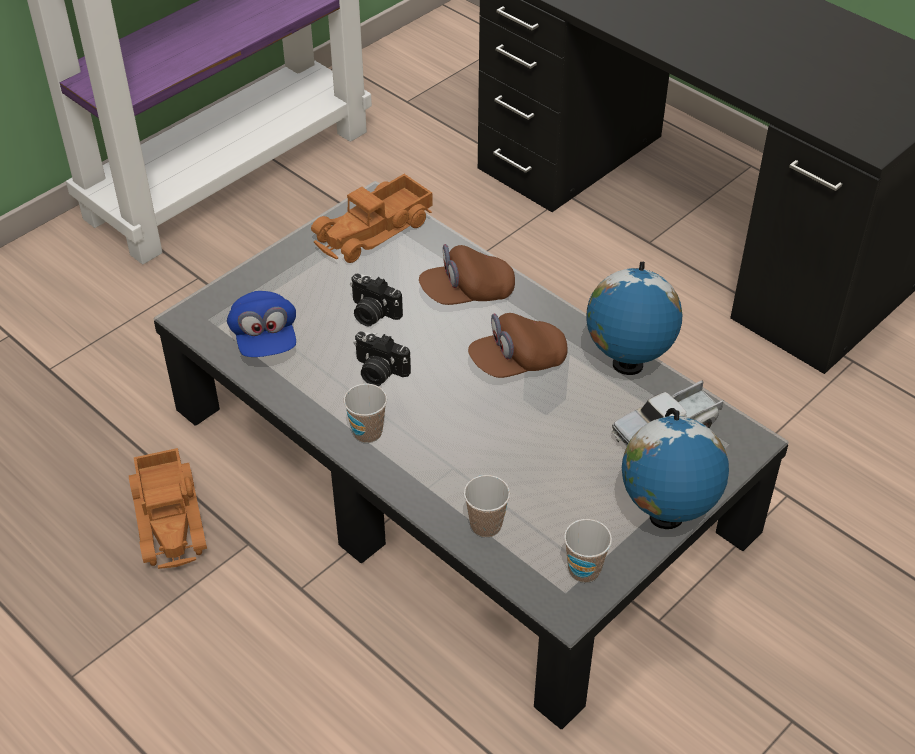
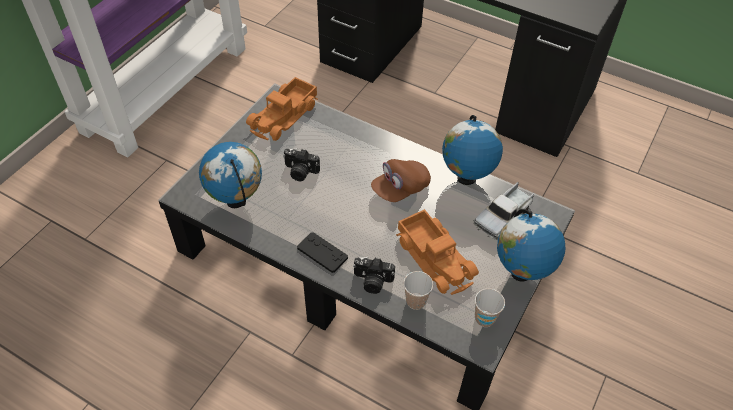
camera: 15 degrees left, 5 degrees up
(171, 517) = (195, 324): toy truck -> toy truck (435, 257)
(265, 339) = (236, 201): blue cap -> globe
(367, 432) = (322, 253): cup -> black game controller
(378, 372) = (316, 211): camera -> camera (372, 281)
(467, 293) = (355, 148): brown cap -> none

